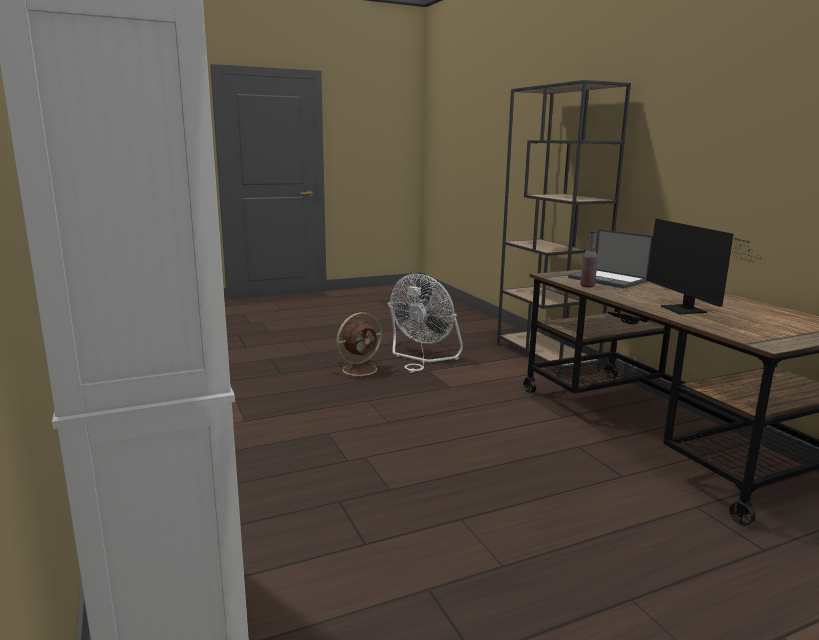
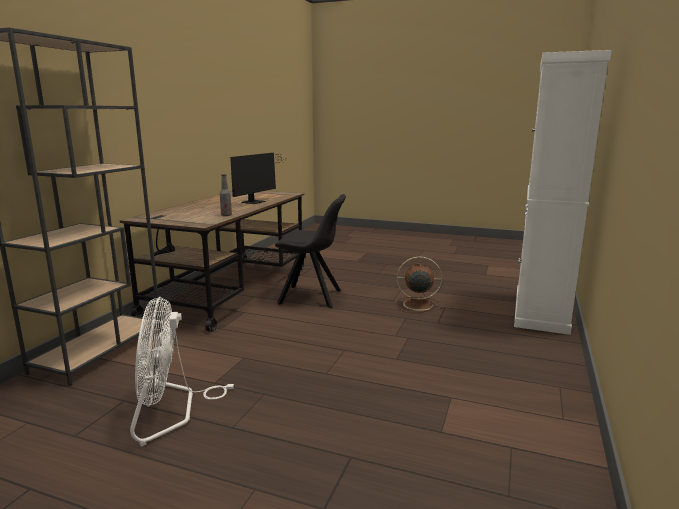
camera: 135 degrees left, 0 degrees up
(361, 369) = (261, 416): brown fan -> brown fan (416, 305)
(565, 468) = (311, 297): none -> black chair
(609, 279) = (193, 215): laptop -> none

